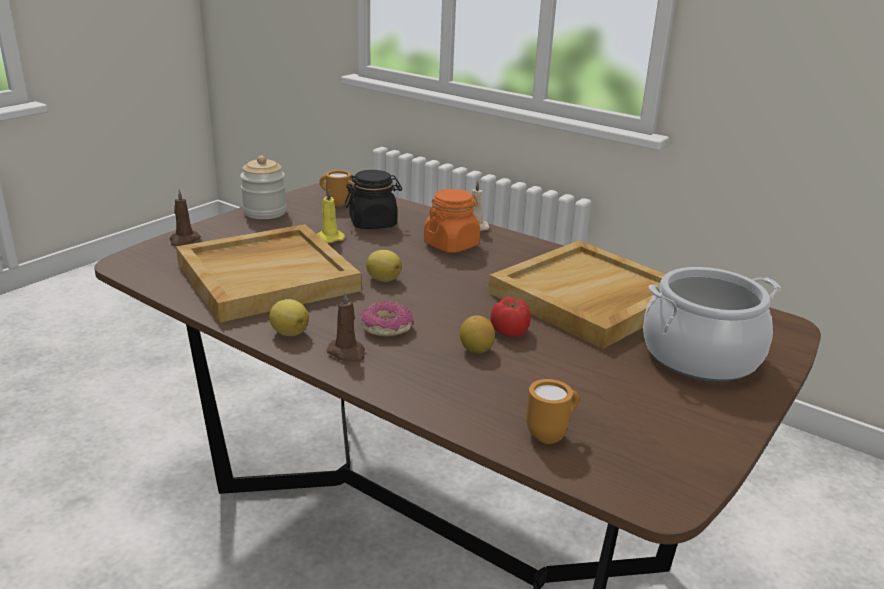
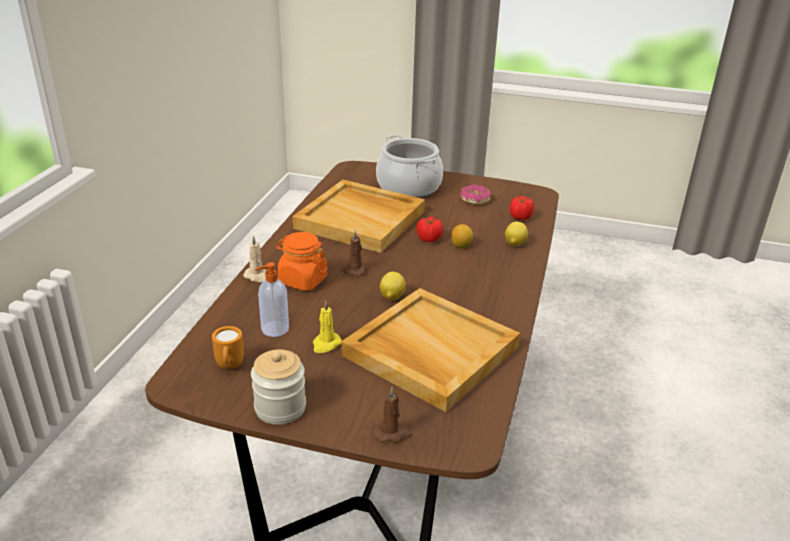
camera: 110 degrees left, 5 degrees up
(289, 332) = (503, 313): lemon -> lemon (514, 244)
(347, 353) = (505, 285): brown candle -> brown candle (355, 269)
(373, 223) = (274, 329): black jar -> soap dispenser
(386, 327) = (462, 279): donut -> donut (474, 200)
(551, 434) = (520, 217): orange mug -> tomato

